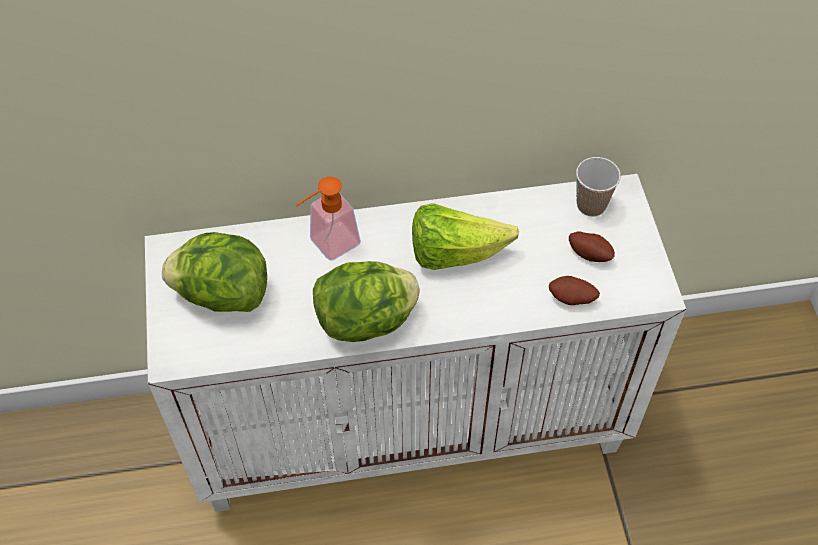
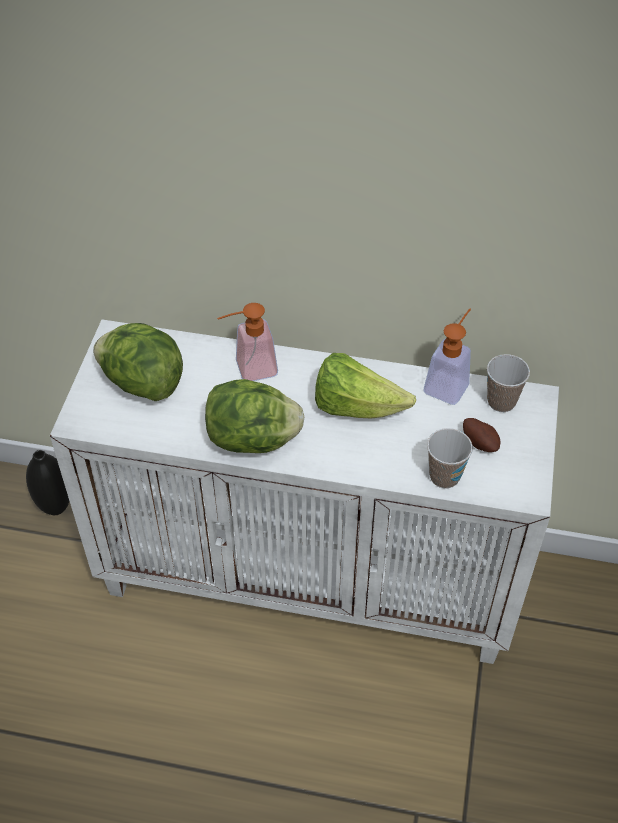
camera: 20 degrees right, 5 degrees down
(118, 438) = (56, 507): none -> black vase
(533, 200) = (449, 383): none -> soap dispenser
(571, 299) = (444, 476): potato -> cup

